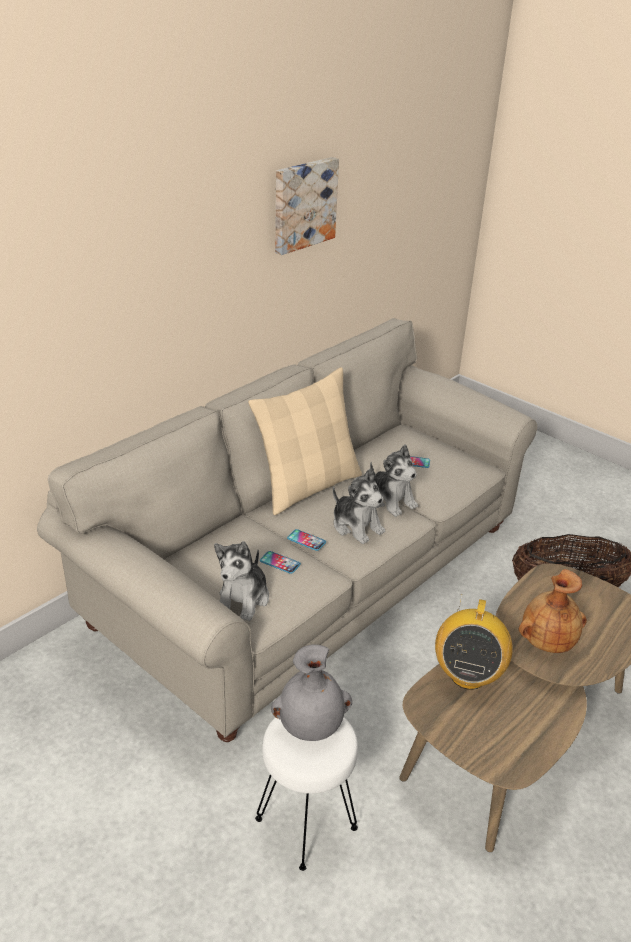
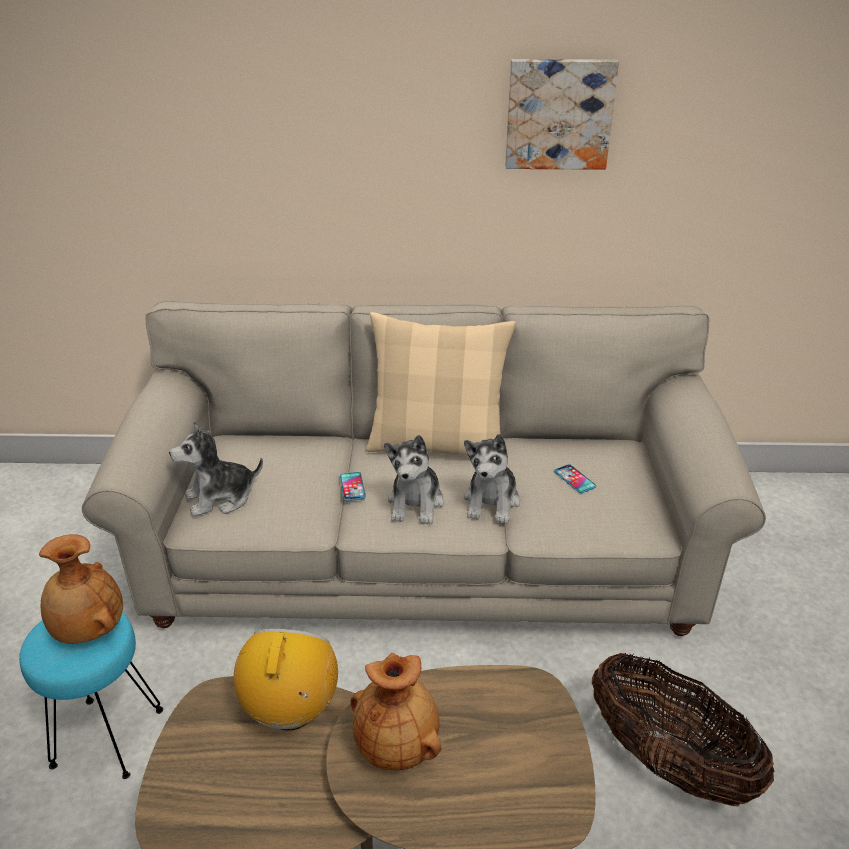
camera: 50 degrees right, 0 degrees up
(280, 563) = (294, 489): phone -> none
(306, 822) = (109, 736): white stool -> turquoise stool
(311, 727) = (88, 630): grey vase -> brown vase
(467, 675) = (291, 711): radio -> radio turned 120 degrees clockwise

